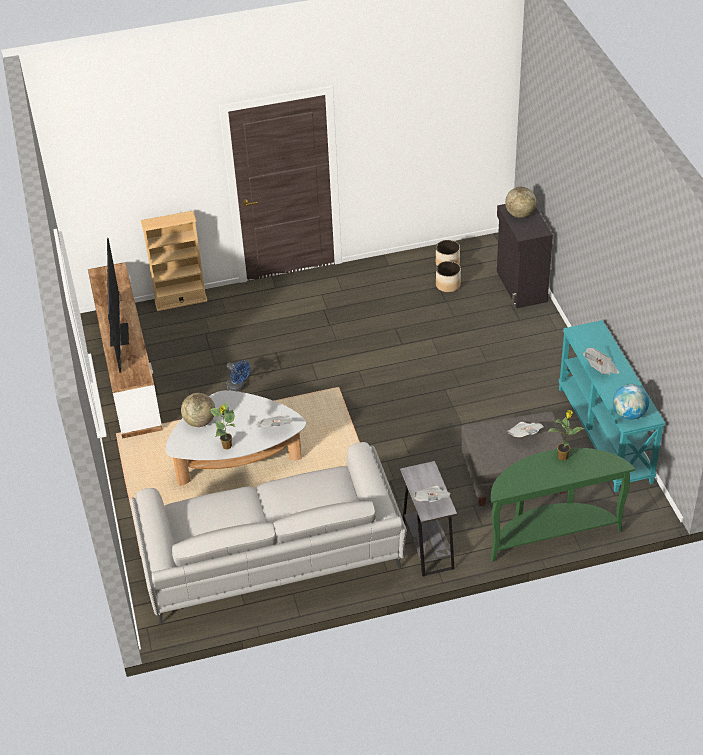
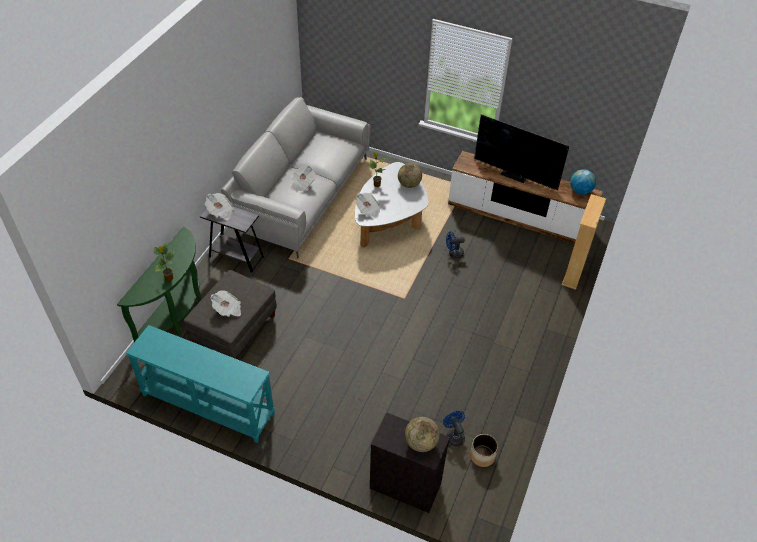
camera: 125 degrees right, 5 degrees up
(448, 285) = (454, 435): planter -> blue fan
(600, 369) = (208, 358): newspaper -> newspaper (302, 184)
(629, 414) = (155, 339): globe -> globe (580, 191)

